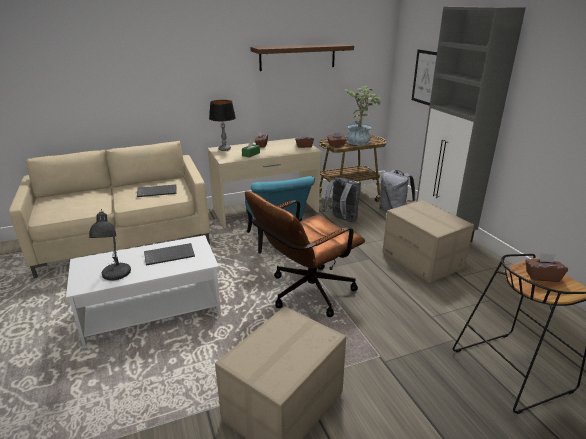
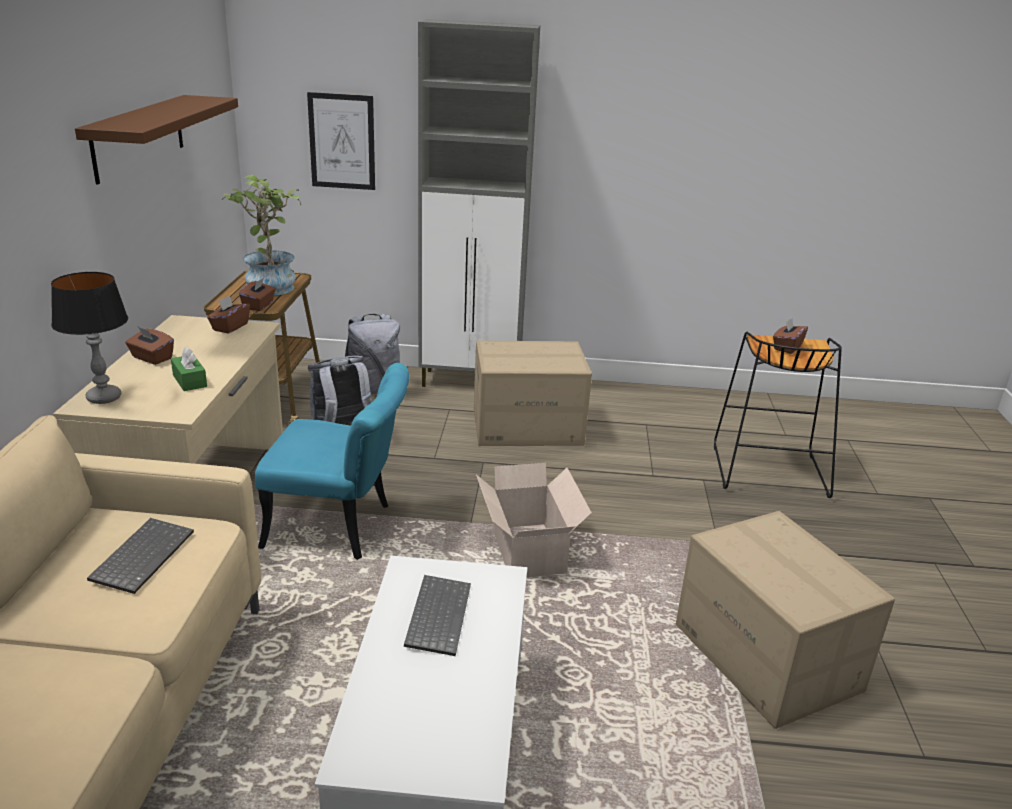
camera: 65 degrees left, 0 degrees up
(115, 275) = (462, 707): grey table lamp -> none
(305, 294) = (528, 553): brown office chair -> cardboard box

